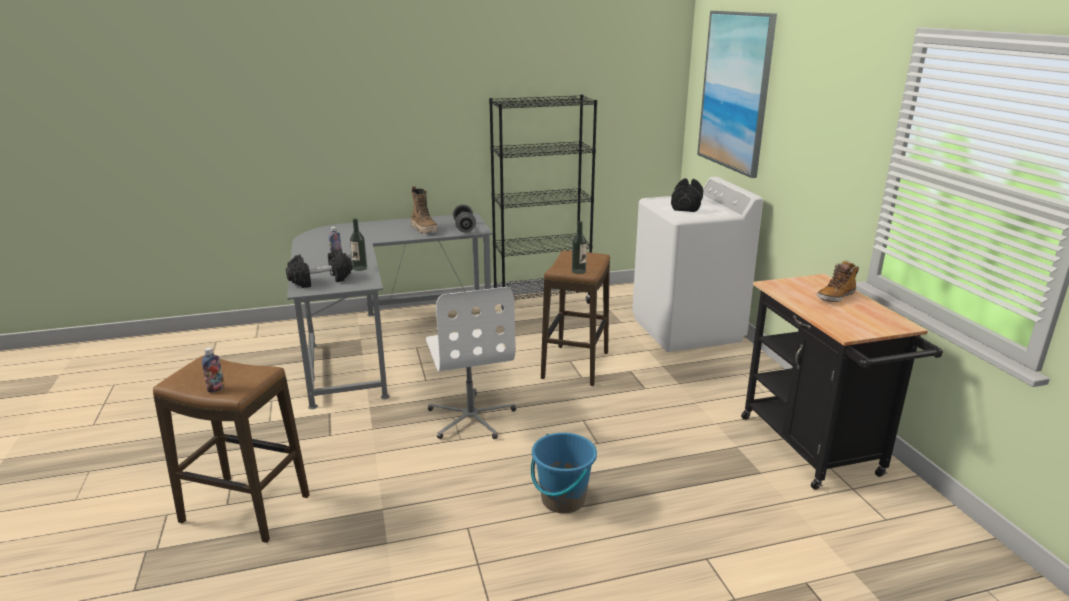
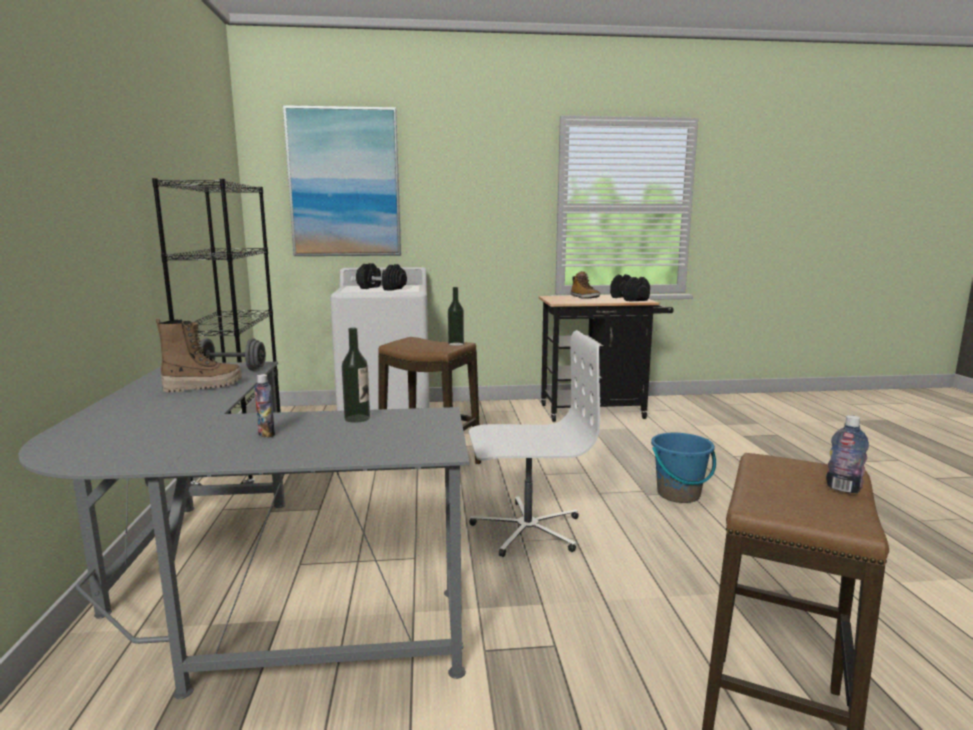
camera: 80 degrees left, 10 degrees down
(321, 280) = (395, 440): black dumbbell -> black dumbbell (628, 299)

